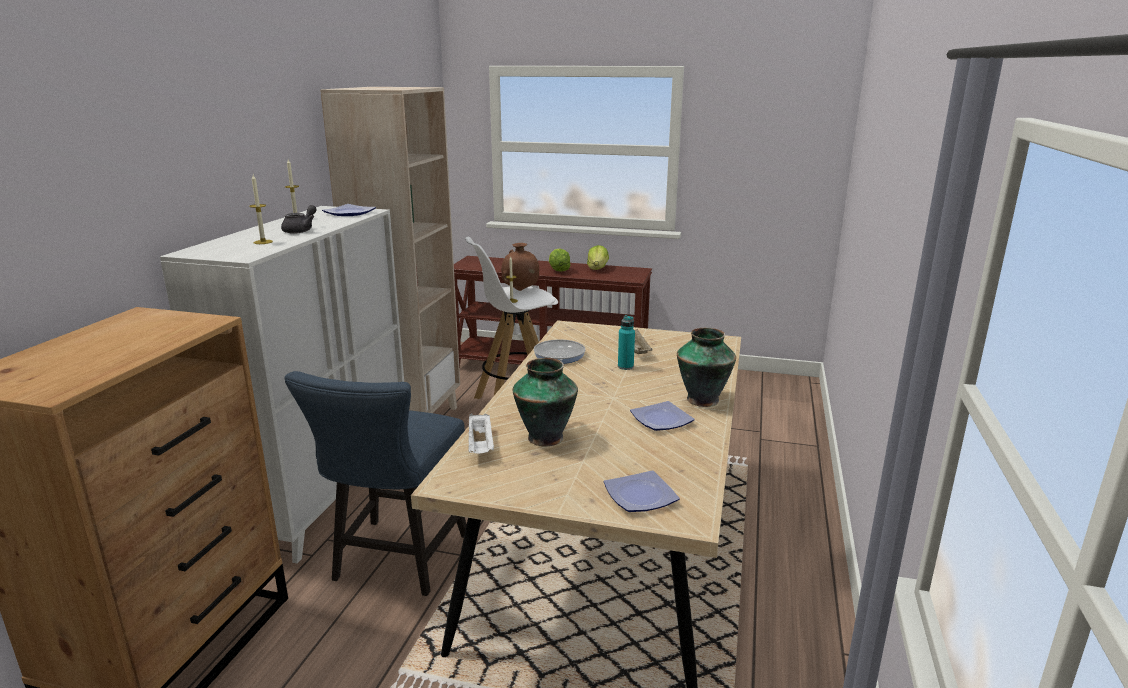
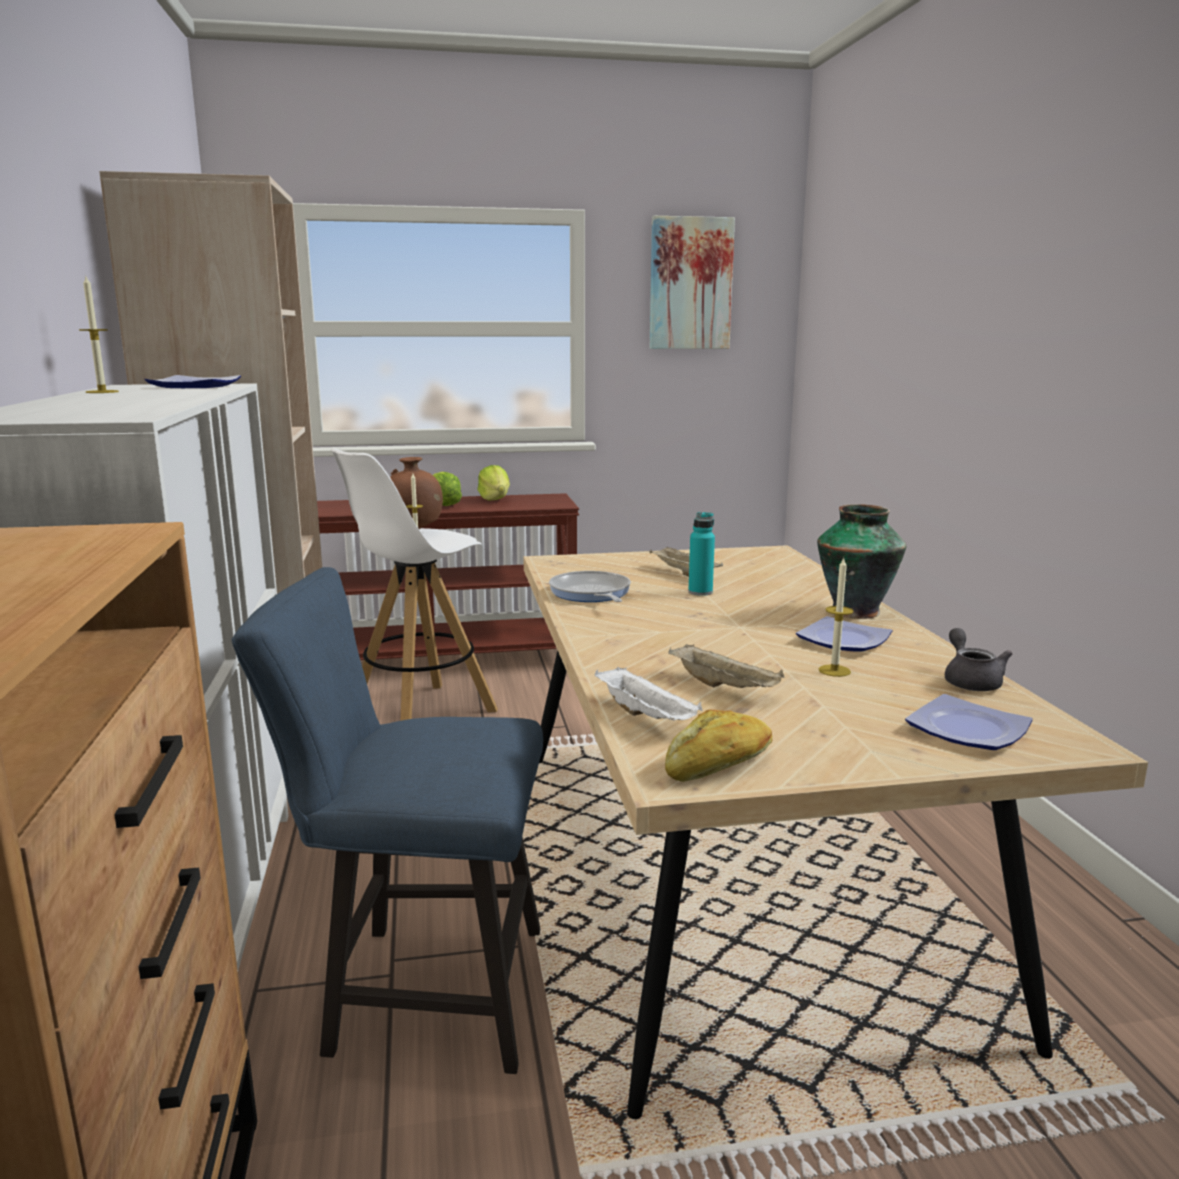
camera: 25 degrees left, 5 degrees down
(263, 242) = (112, 407): candle -> candle (834, 670)
(301, 230) = (154, 398): grey teapot -> grey teapot (970, 681)
(396, 563) = (420, 991): blue chair -> blue chair turned 105 degrees clockwise
(477, 483) = (720, 765): none -> bread
(546, 437) = (725, 687): vase -> beige tray
(762, 120) = (690, 284): none -> picture

